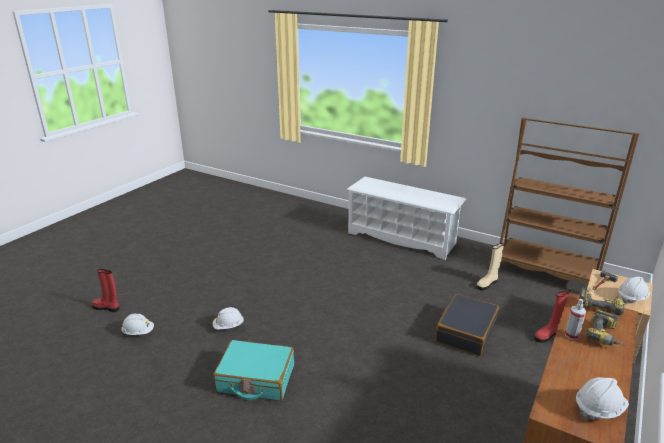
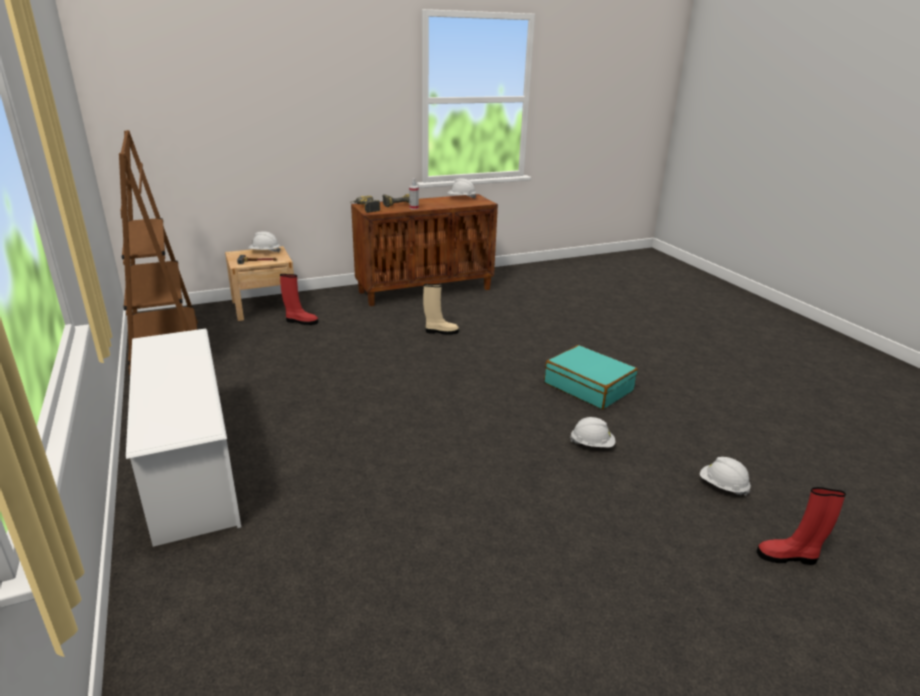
camera: 145 degrees left, 0 degrees up
(107, 308) = (788, 557): red boot -> red boot turned 135 degrees clockwise
(465, 332) = (356, 346): black suitcase -> none
(487, 284) = (247, 367): beige boot -> beige boot (440, 331)

